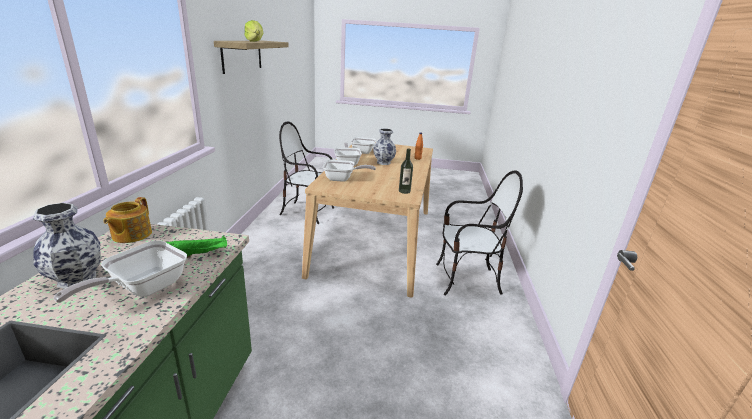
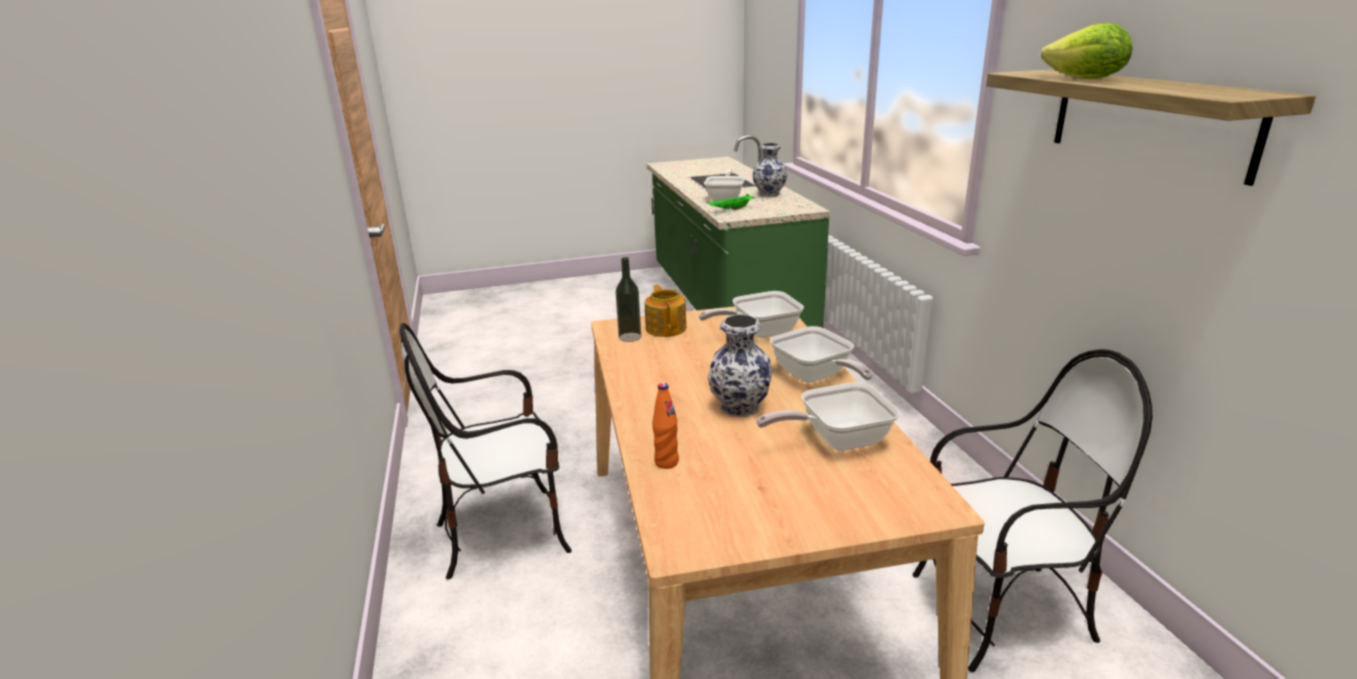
camera: 160 degrees right, 0 degrees up
(131, 235) = (799, 207): teapot -> teapot (666, 328)

